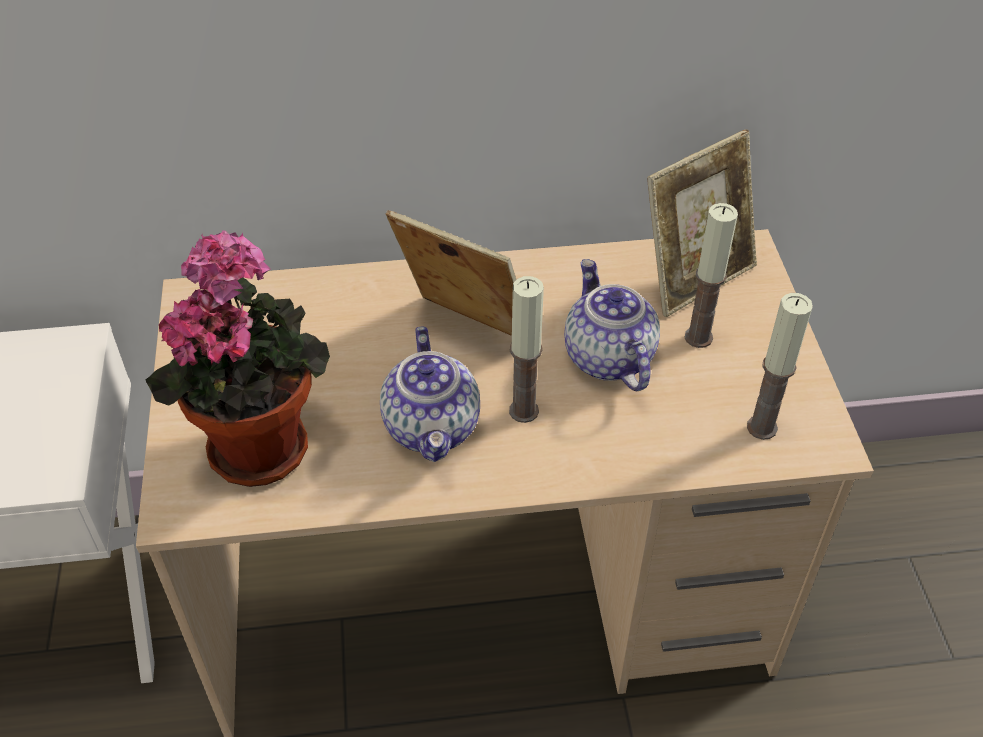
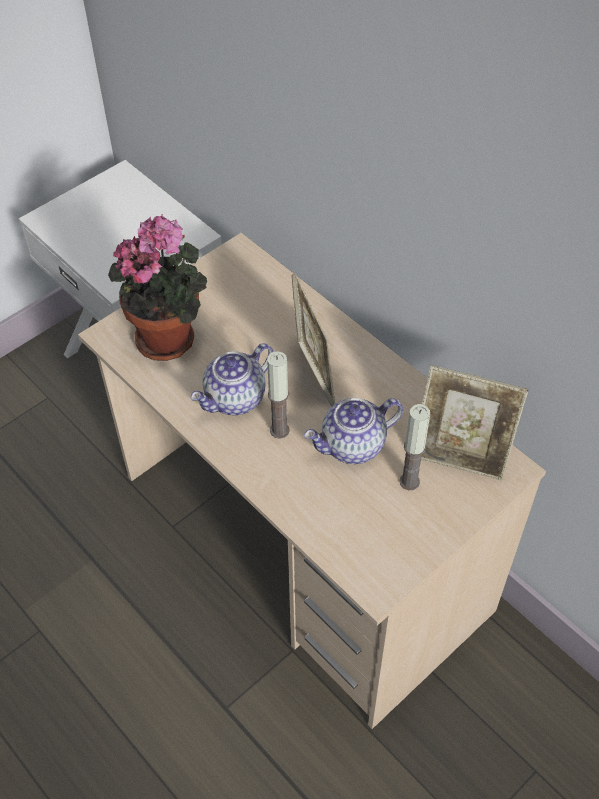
camera: 55 degrees right, 5 degrees up
(607, 357) = (353, 446): teapot -> teapot turned 150 degrees counterclockwise
(762, 427) = (362, 548): candle -> none

